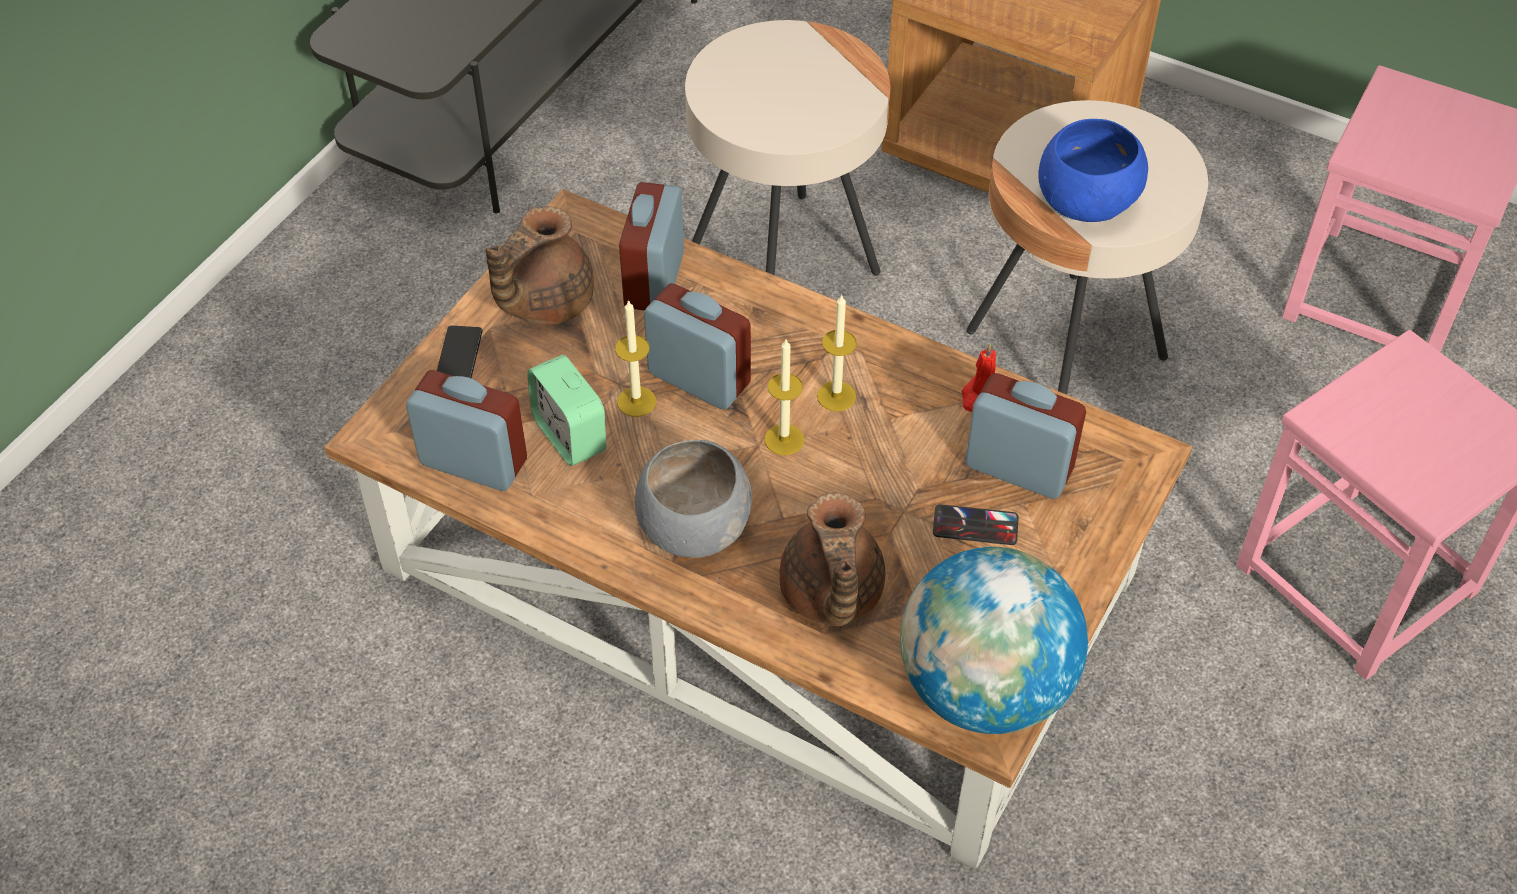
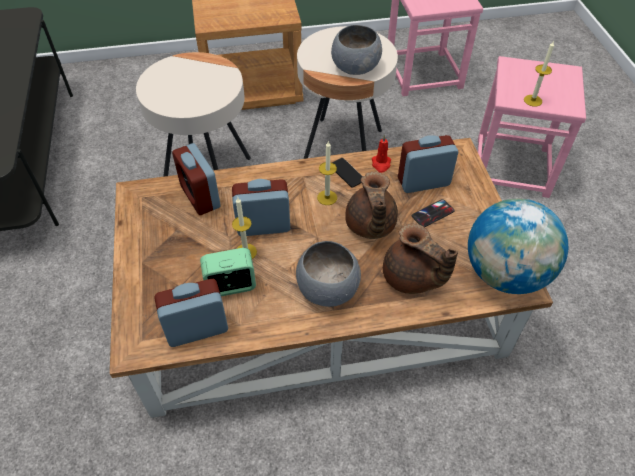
camera: 40 degrees left, 0 degrees up
(459, 357) = (139, 285): phone -> phone (347, 173)
(544, 302) = (157, 235): brown teapot -> brown teapot (370, 226)
(570, 435) = (231, 286): alarm clock -> alarm clock turned 150 degrees clockwise
(784, 439) = (325, 228): candle -> candle (533, 100)
(1084, 202) = (354, 67): blue bowl -> grey bowl

